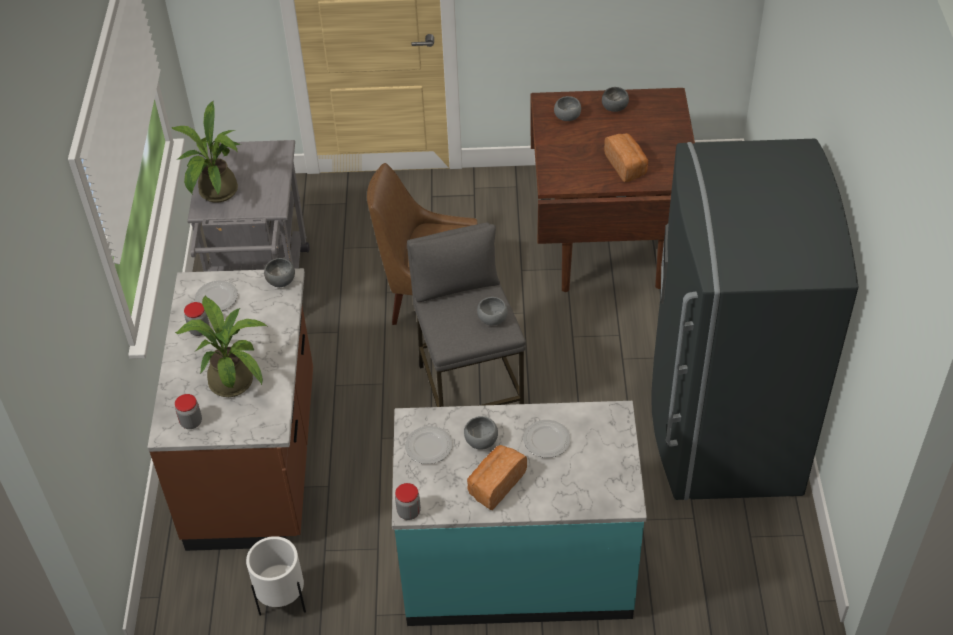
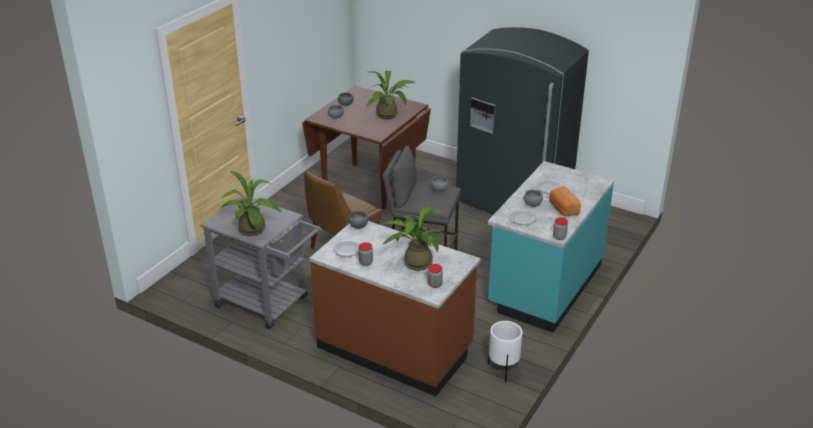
camera: 60 degrees left, 15 degrees down
(626, 166) = (389, 115): bread -> potted plant

